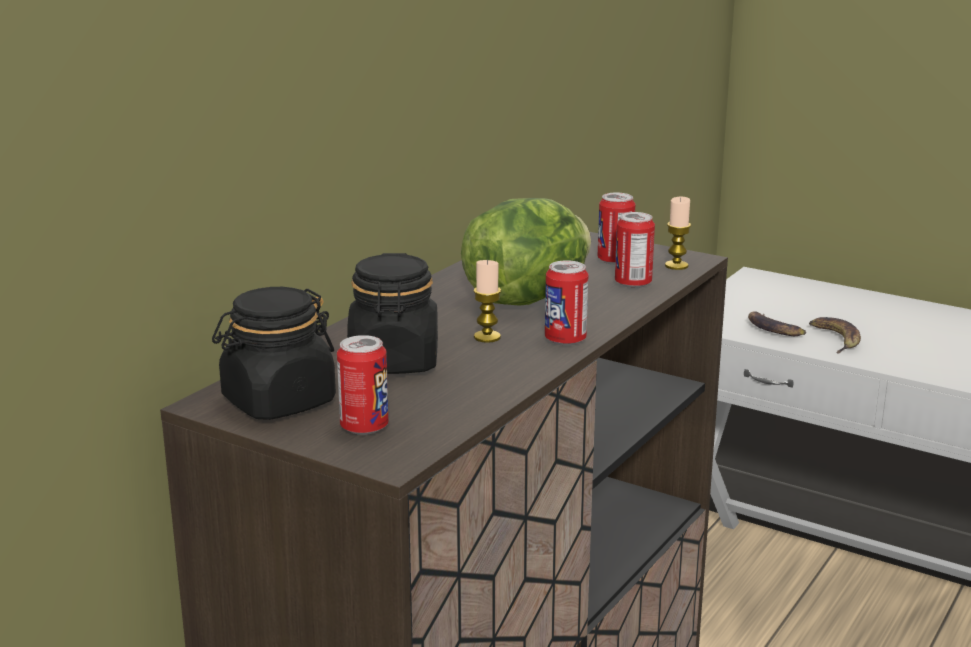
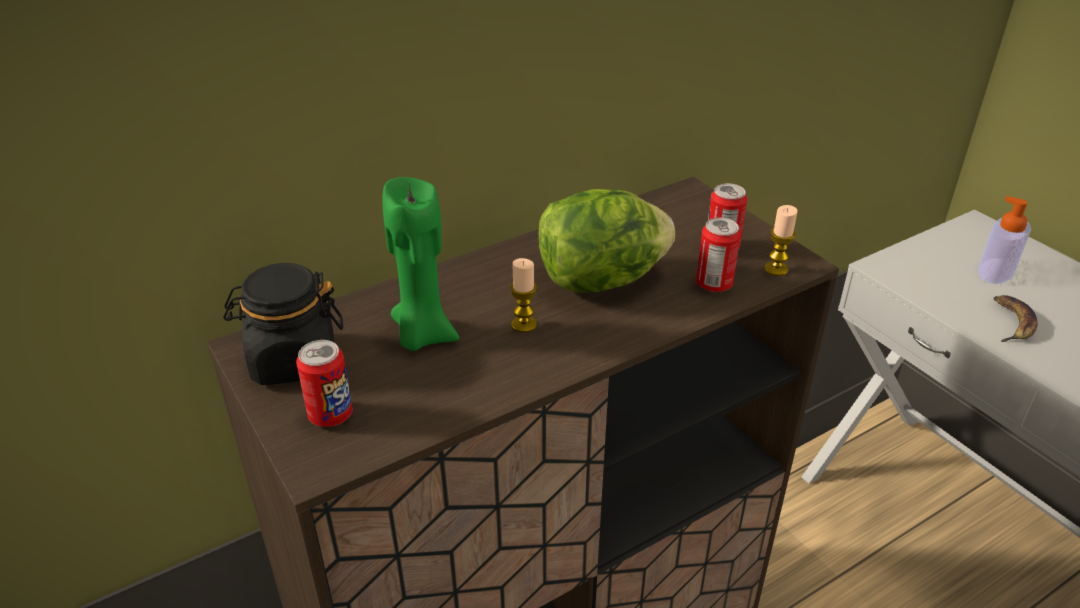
camera: 25 degrees right, 15 degrees up
(394, 361) = (422, 335): black jar -> green candle
(565, 340) = (588, 348): can -> none
(774, 329) = (955, 295): banana -> none
(795, 306) = (996, 271): none -> soap dispenser

